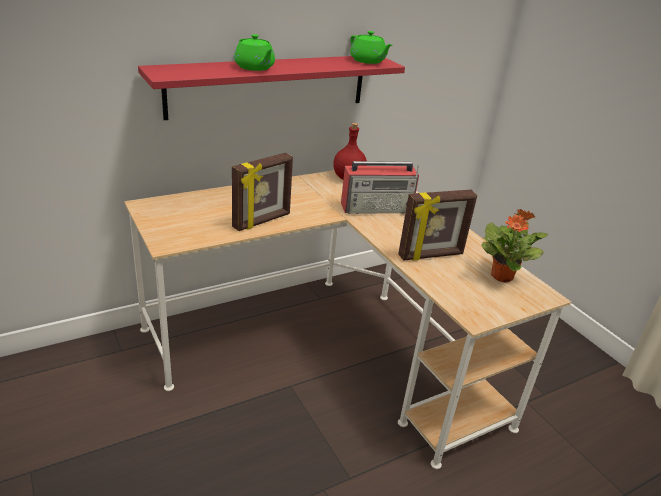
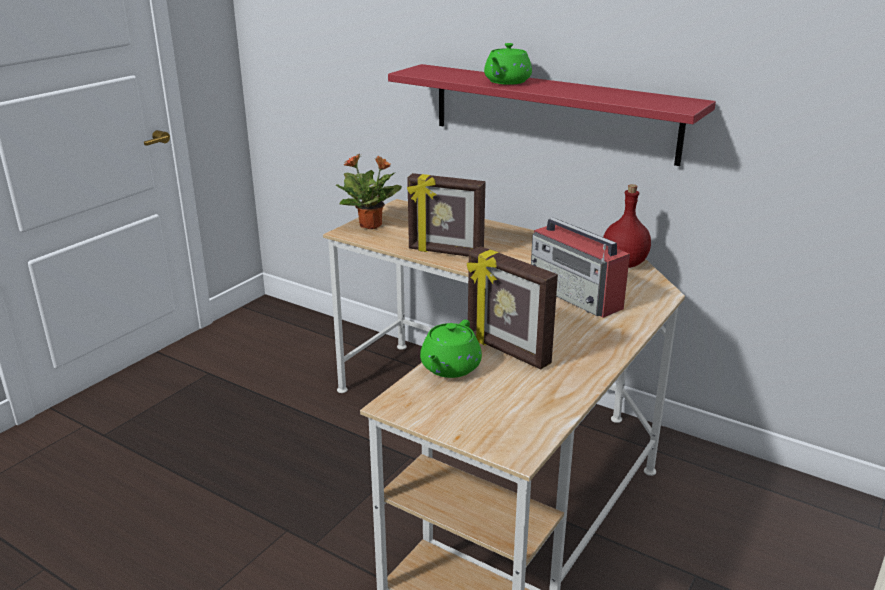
camera: 65 degrees right, 5 degrees down
(368, 61) = (664, 101): green teapot -> green teapot (450, 368)
(502, 276) = (524, 409): potted plant -> potted plant (371, 225)

